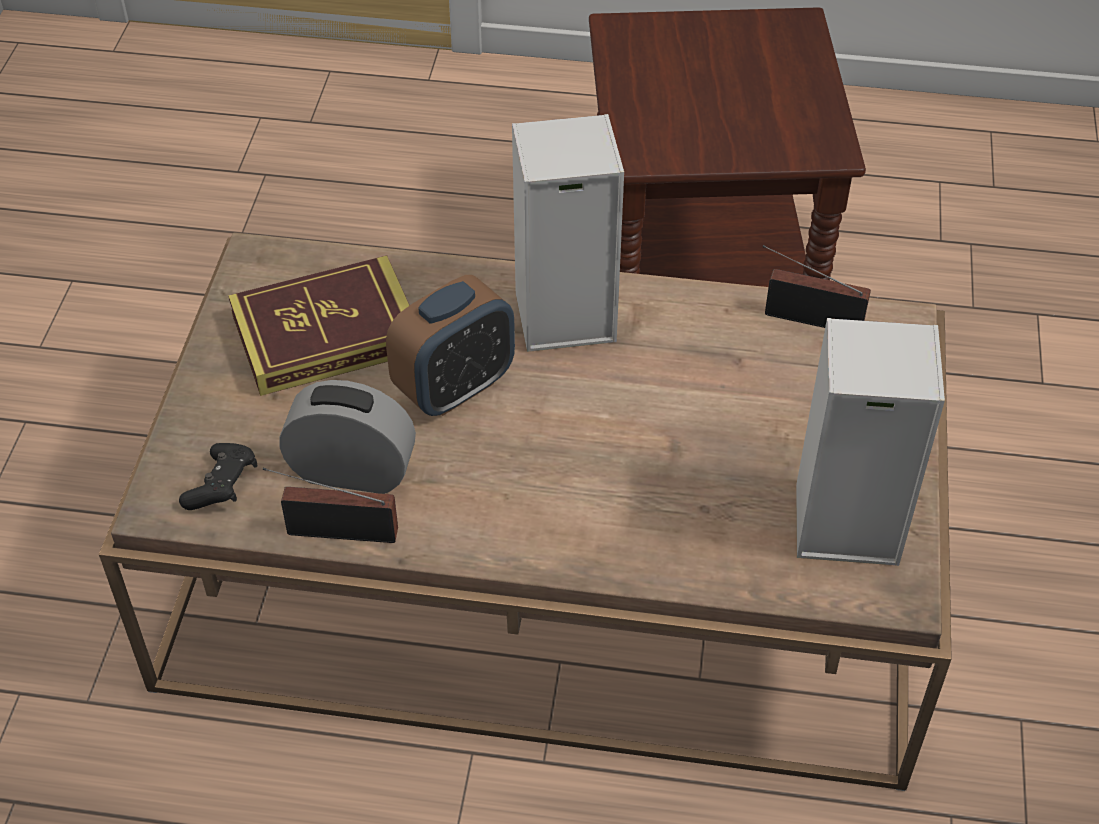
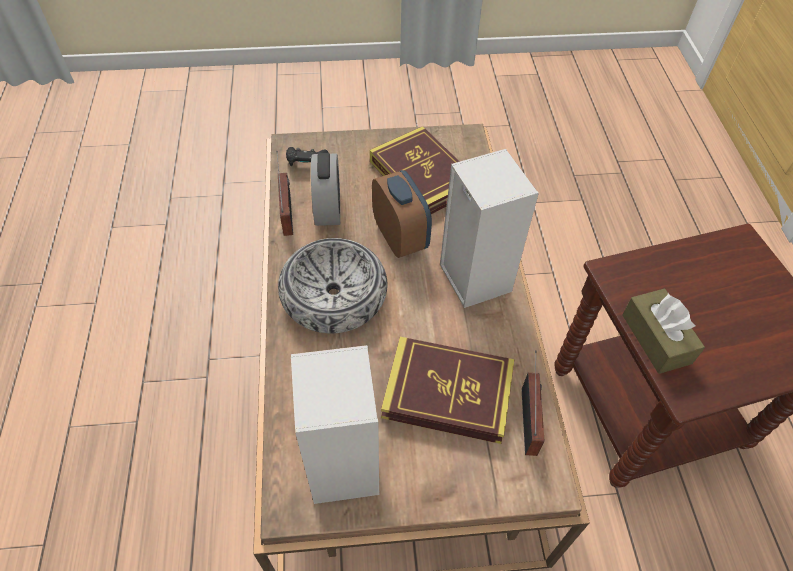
camera: 75 degrees right, 5 degrees up
(455, 387) = (400, 237): alarm clock -> alarm clock turned 150 degrees counterclockwise
(546, 490) = (334, 294): none -> bowl
(748, 150) = (656, 338): none -> brown tissue box
(755, 390) = (447, 393): none -> book

